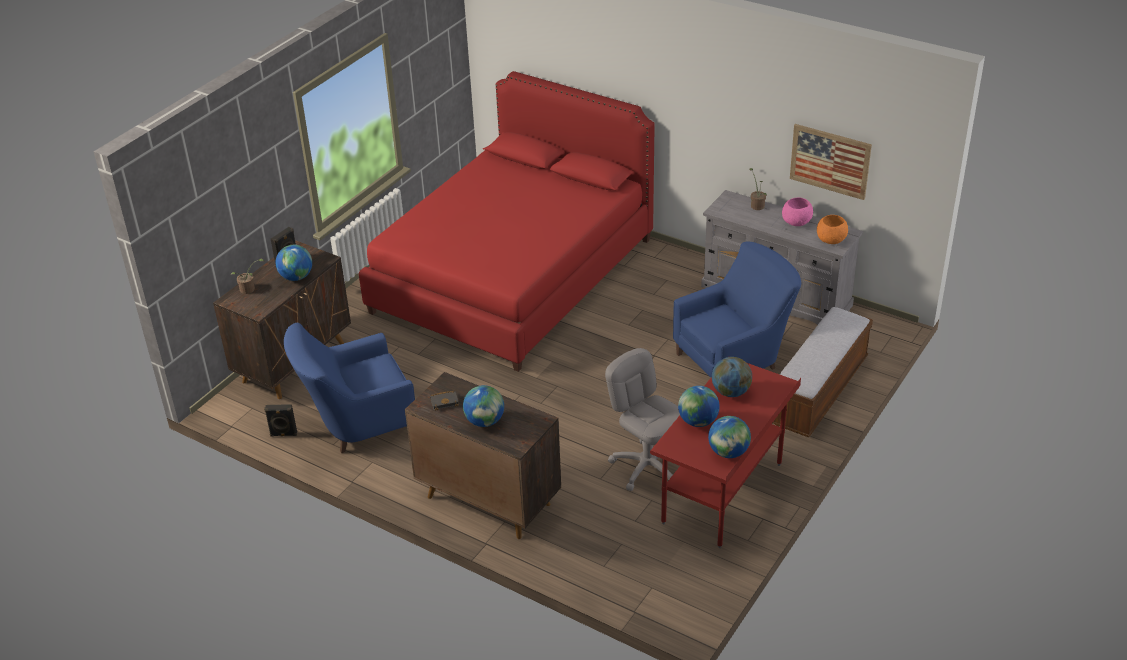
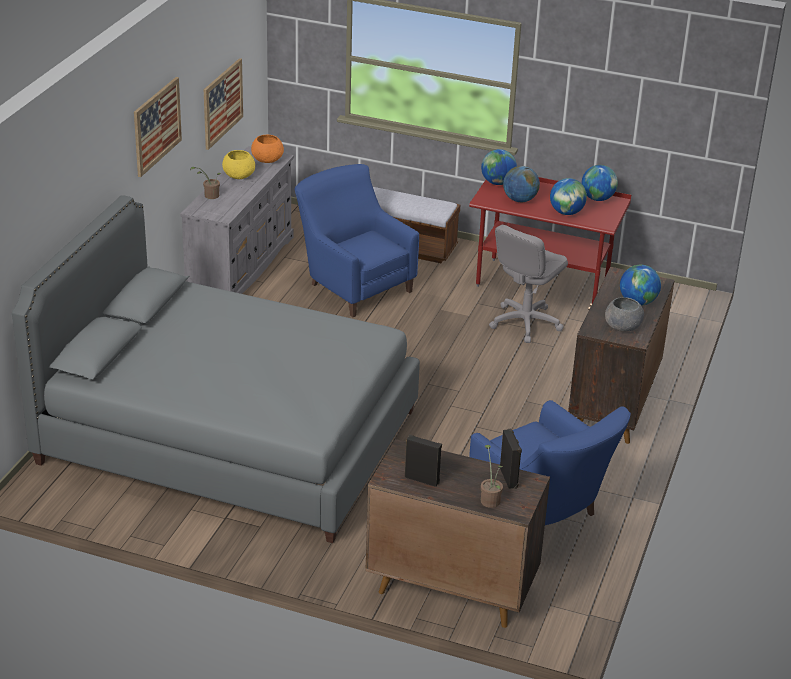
camera: 105 degrees left, 5 degrees down
(283, 434) = (584, 566): black speaker -> black speaker (509, 478)
(296, 277) = (450, 465): globe -> globe (497, 183)
(445, 401) = (622, 327): black book -> grey bowl
(513, 275) = (229, 437): red bed -> grey bed
(710, 98) = (157, 126): none -> picture
(796, 222) = (239, 176): pink bowl -> yellow bowl

